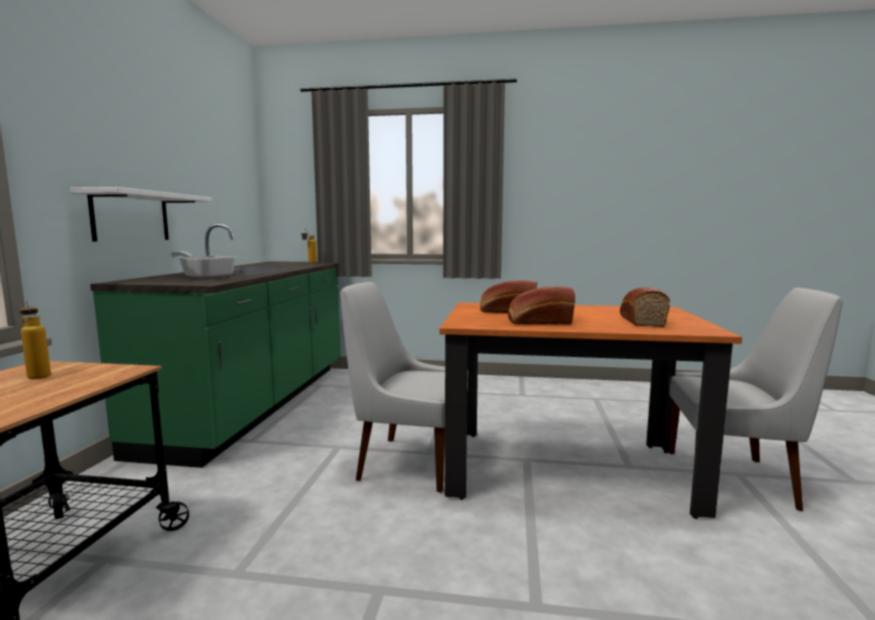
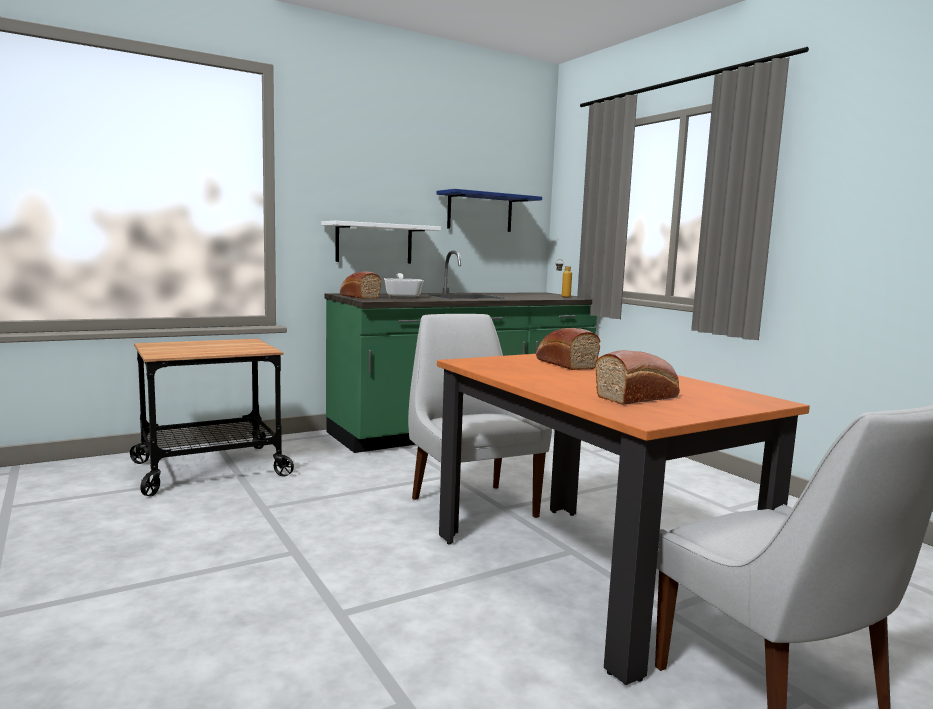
camera: 50 degrees right, 0 degrees up
(38, 375) = (232, 344): bottle -> none
(216, 184) = (480, 212): none -> blue shelf
(538, 322) = (532, 374): bread -> bread (358, 296)

